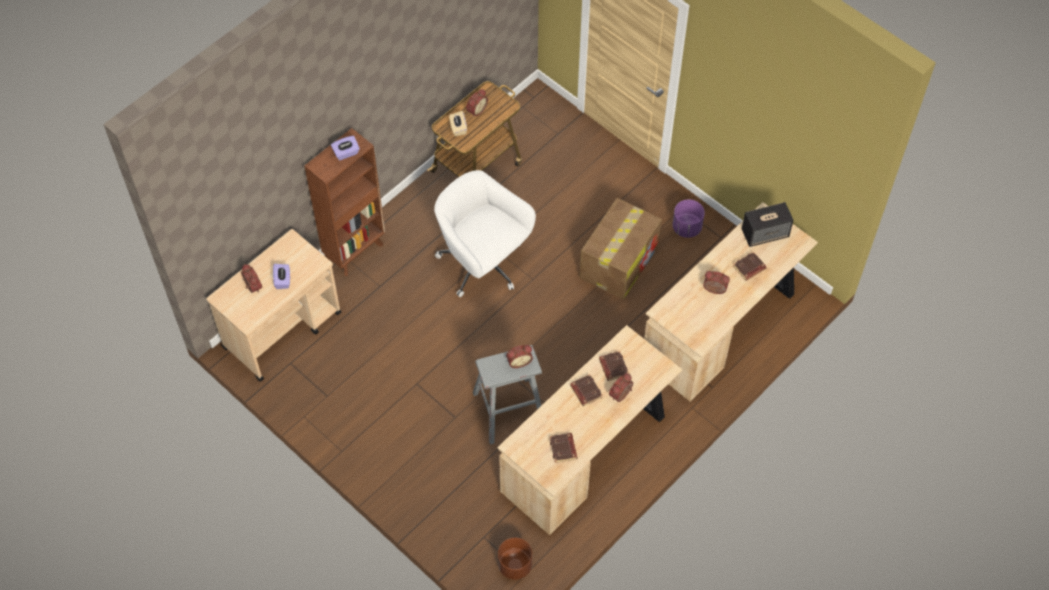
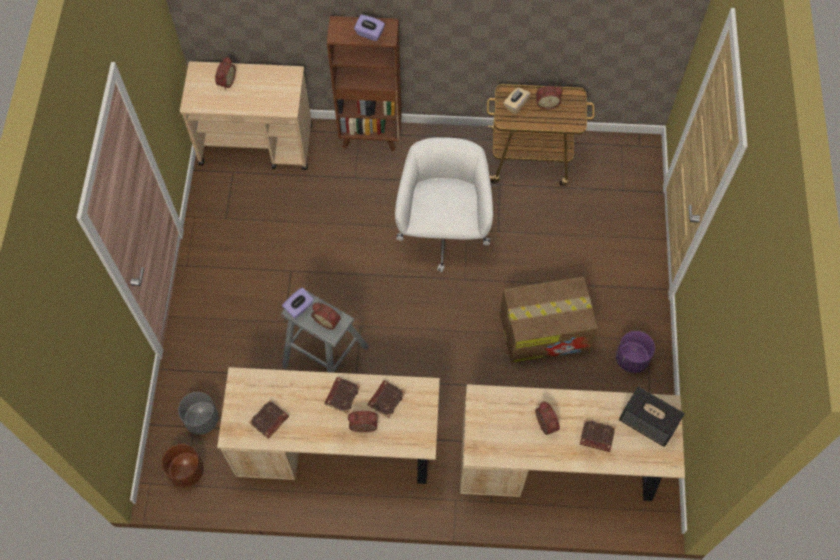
camera: 50 degrees right, 5 degrees up
(283, 280) = (250, 97): purple tissue box -> purple tissue box (299, 307)
(482, 527) = (202, 419): none -> grey planter

